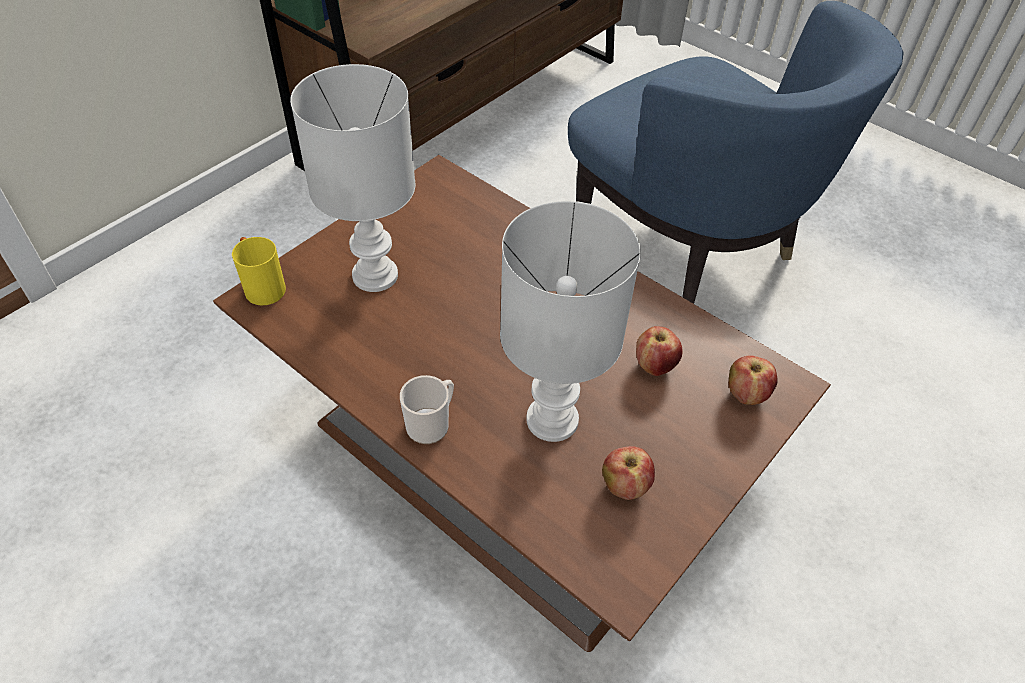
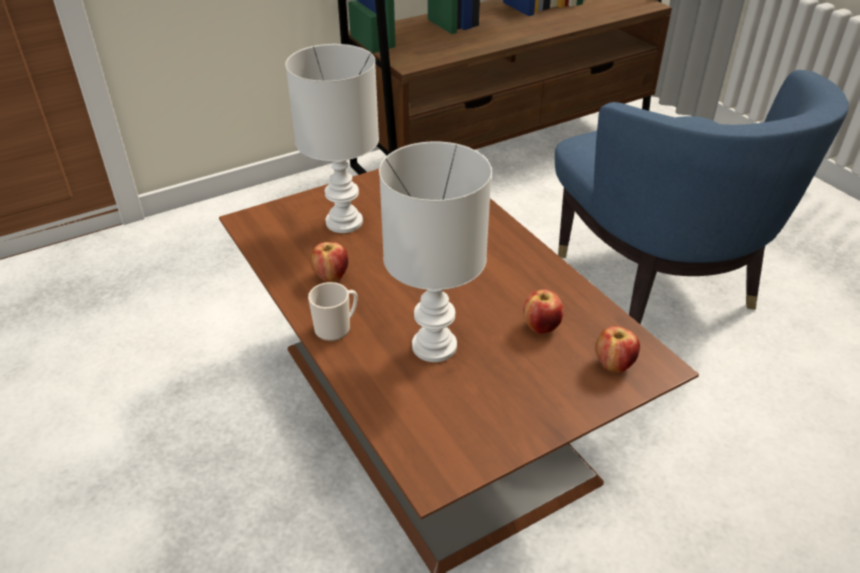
camera: 20 degrees right, 10 degrees down
(262, 286) = (257, 214): yellow mug -> none
(625, 486) = (471, 406): apple -> apple (331, 276)

